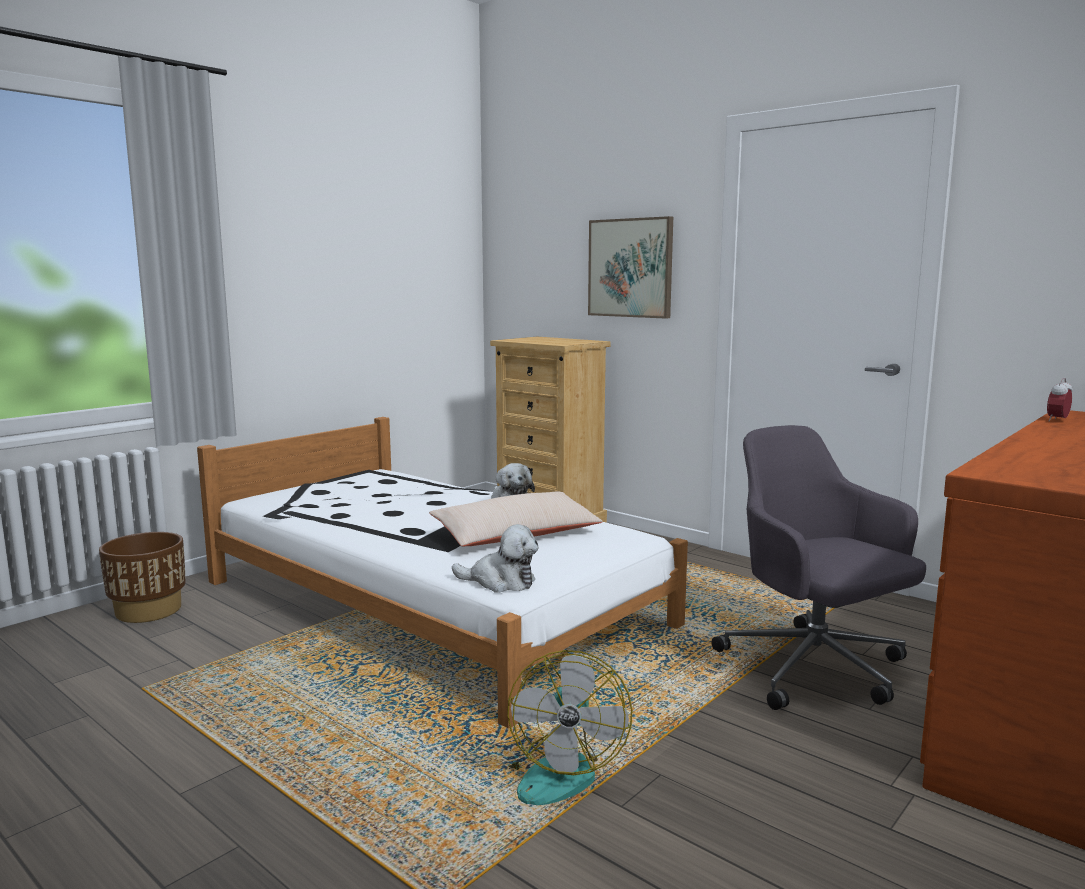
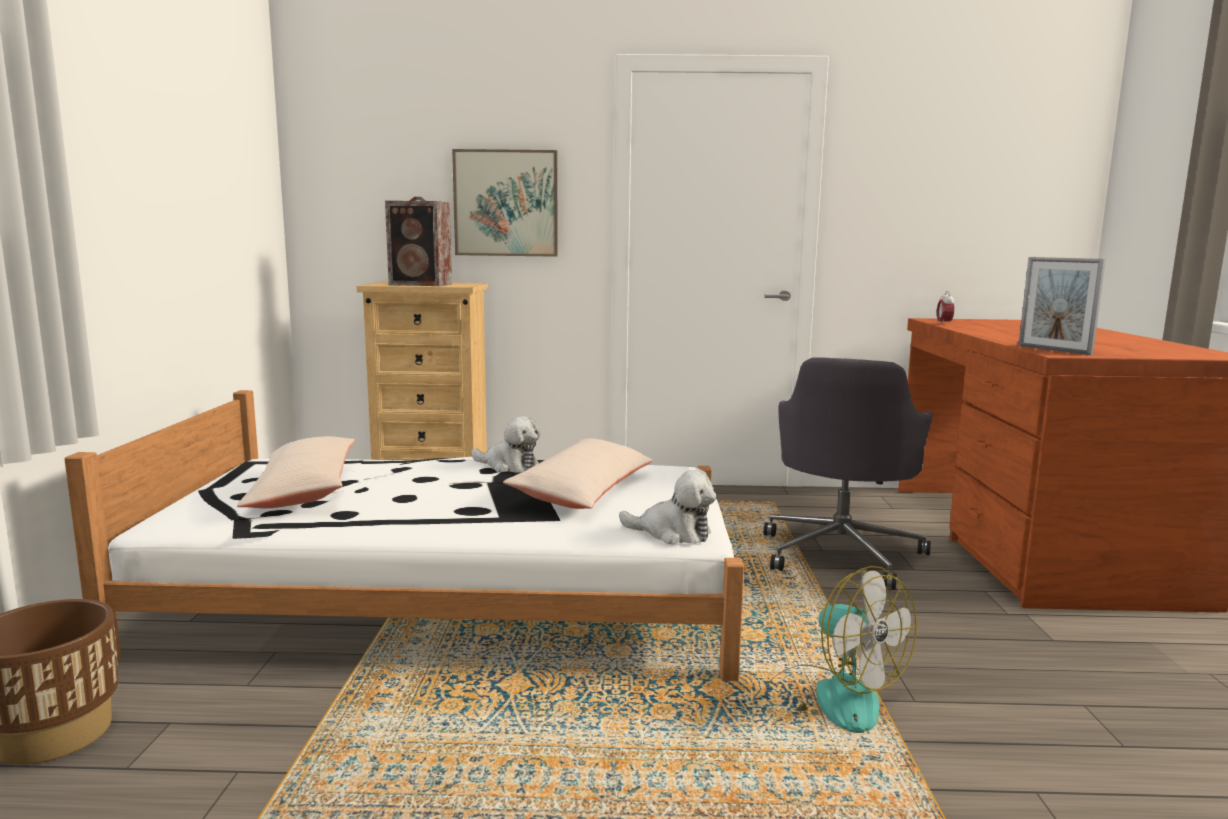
camera: 40 degrees left, 0 degrees up
(352, 494) = (304, 490): none -> beige pillow
(500, 582) = (672, 533): plush toy -> plush toy turned 45 degrees clockwise
(542, 341) = (422, 284): none -> speaker
(815, 669) = (841, 554): grey office chair -> grey office chair turned 90 degrees counterclockwise
(1008, 468) = (1054, 350): none -> picture frame

